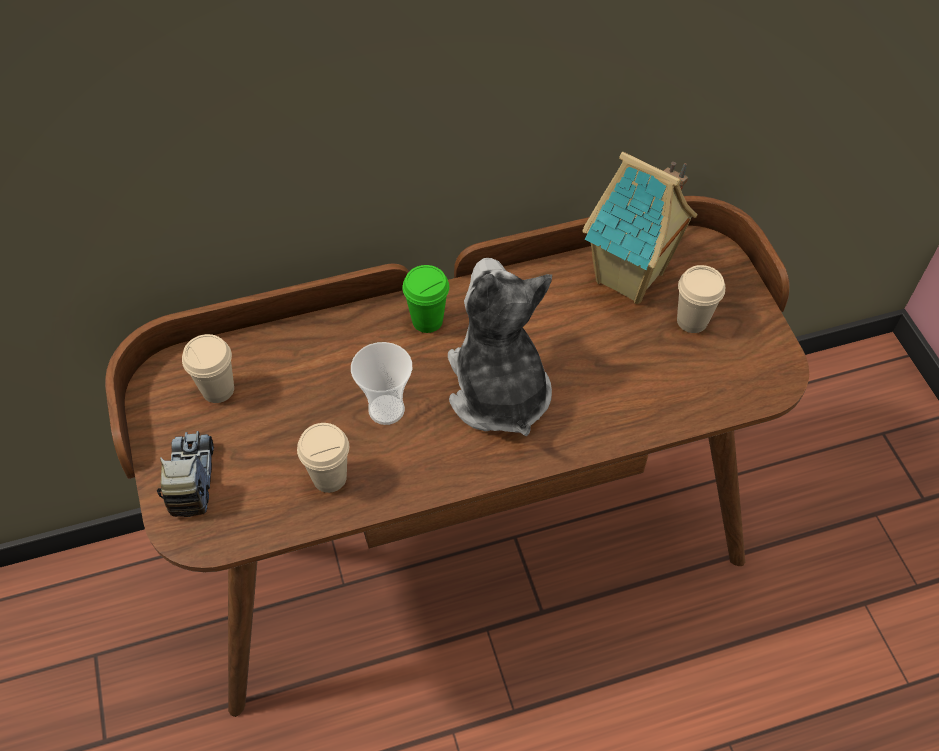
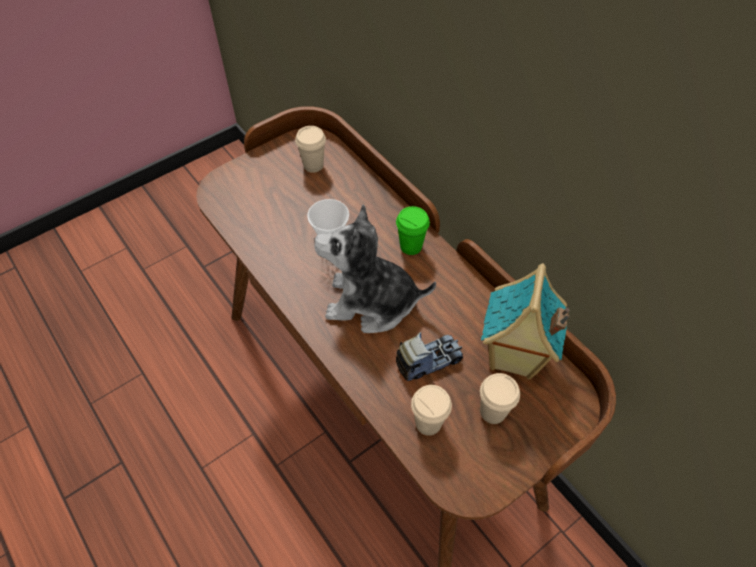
camera: 70 degrees right, 0 degrees up
(191, 479) = (250, 176): toy truck -> toy truck (428, 361)
(329, 478) = (272, 236): beige cup -> beige cup (428, 423)
(498, 390) = (371, 302): plush toy -> plush toy turned 135 degrees counterclockwise

